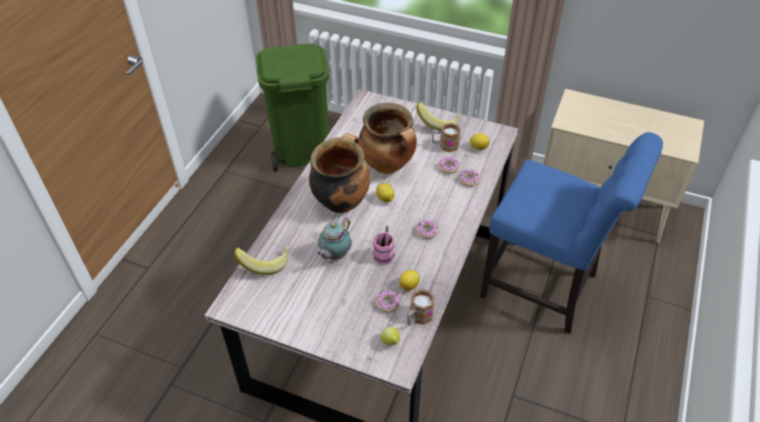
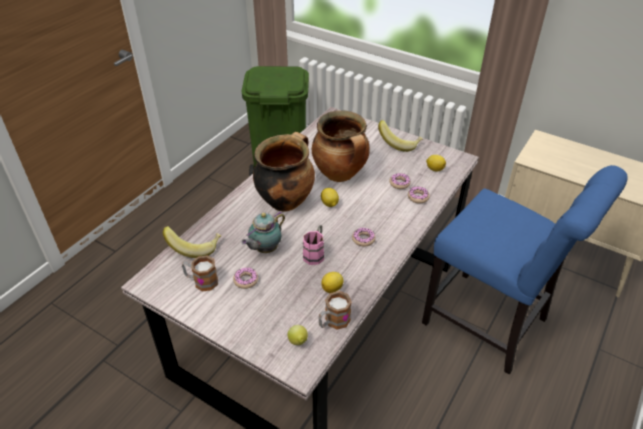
camera: 10 degrees right, 5 degrees down
(387, 303) = (305, 303): donut -> donut (246, 280)
(445, 145) = (401, 163): mug -> mug (201, 281)

